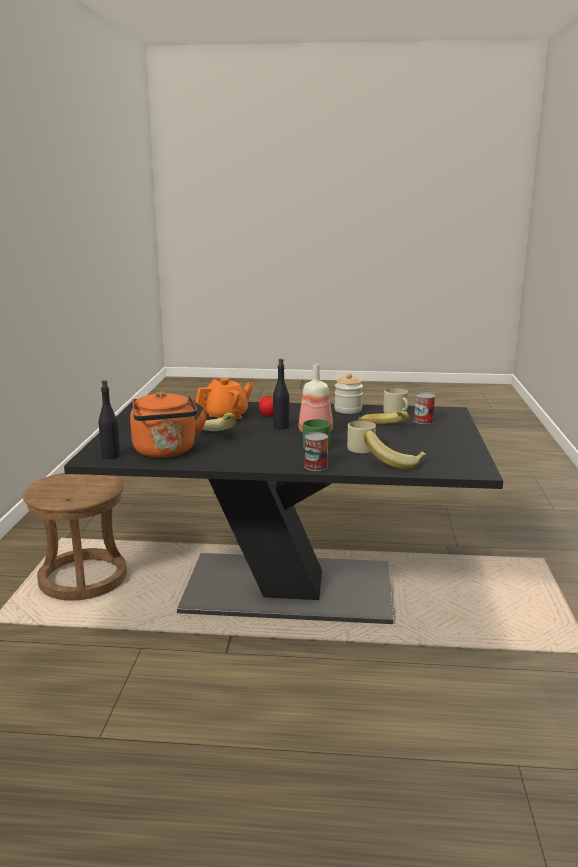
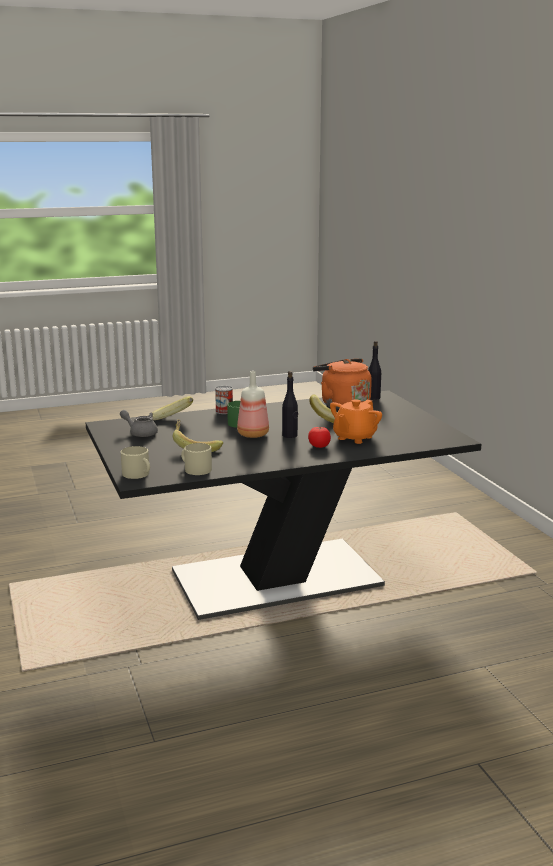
camera: 155 degrees right, 0 degrees up
(83, 578) = (451, 548): brown stool -> none
(348, 410) = (249, 464): jar -> none
(359, 447) = (205, 428): beige mug -> beige mug (138, 474)
(423, 421) = (162, 462): can -> none
(434, 453) = (140, 433): none -> grey teapot

